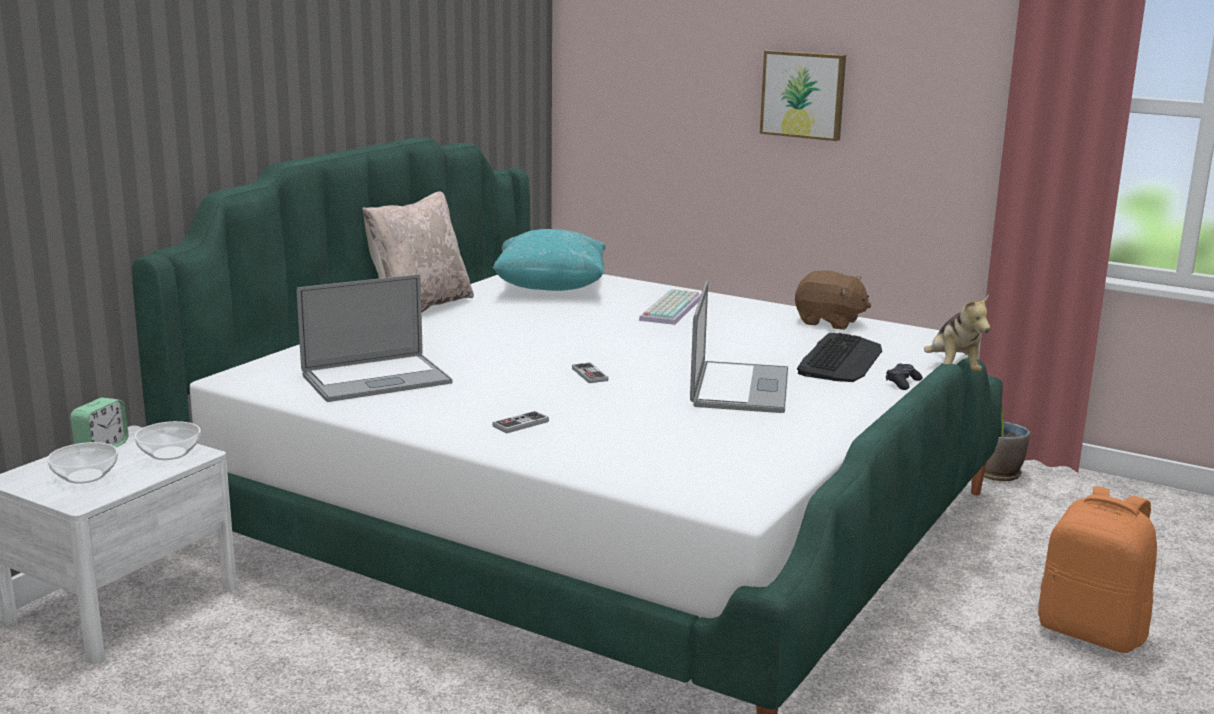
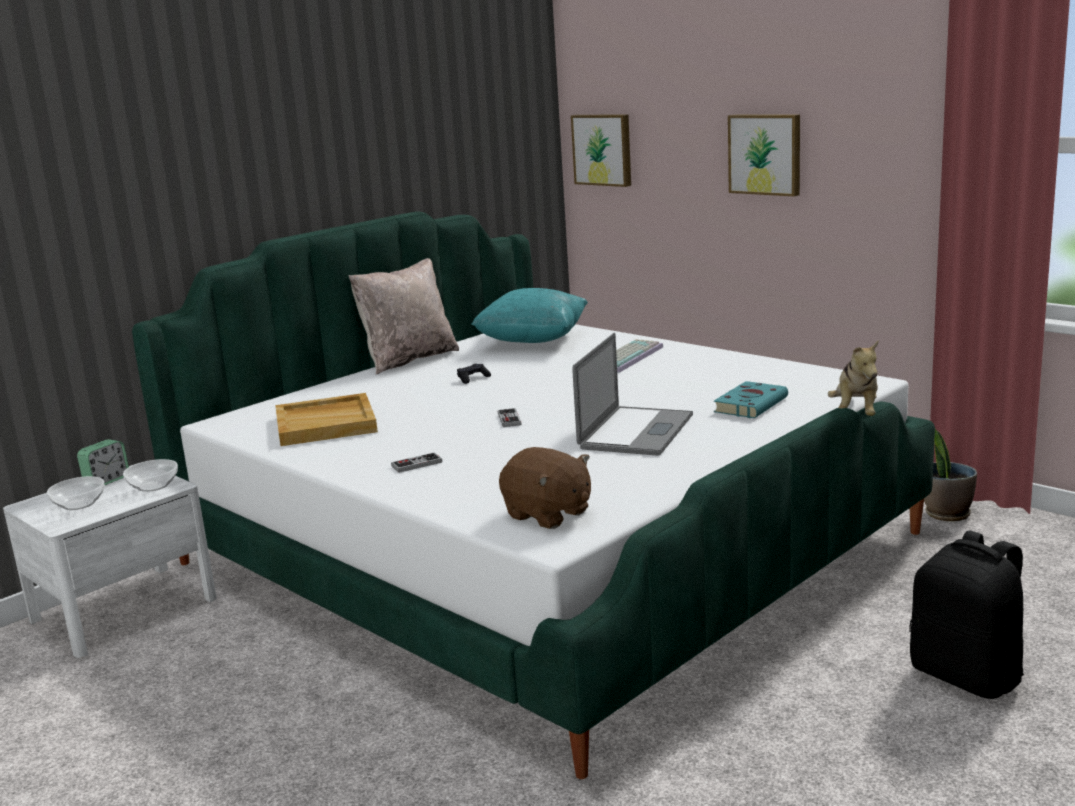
camera: 15 degrees right, 0 degrees up
(376, 379) = (326, 424): laptop -> beige tray
(606, 78) = (603, 149): none -> picture
(829, 322) = (767, 368): brown plush toy -> brown plush toy (548, 514)
(840, 360) = (751, 404): keyboard -> turquoise book
(902, 383) = (796, 427): black game controller -> black game controller (473, 379)
(1092, 632) = (967, 676): orange backpack -> black backpack

